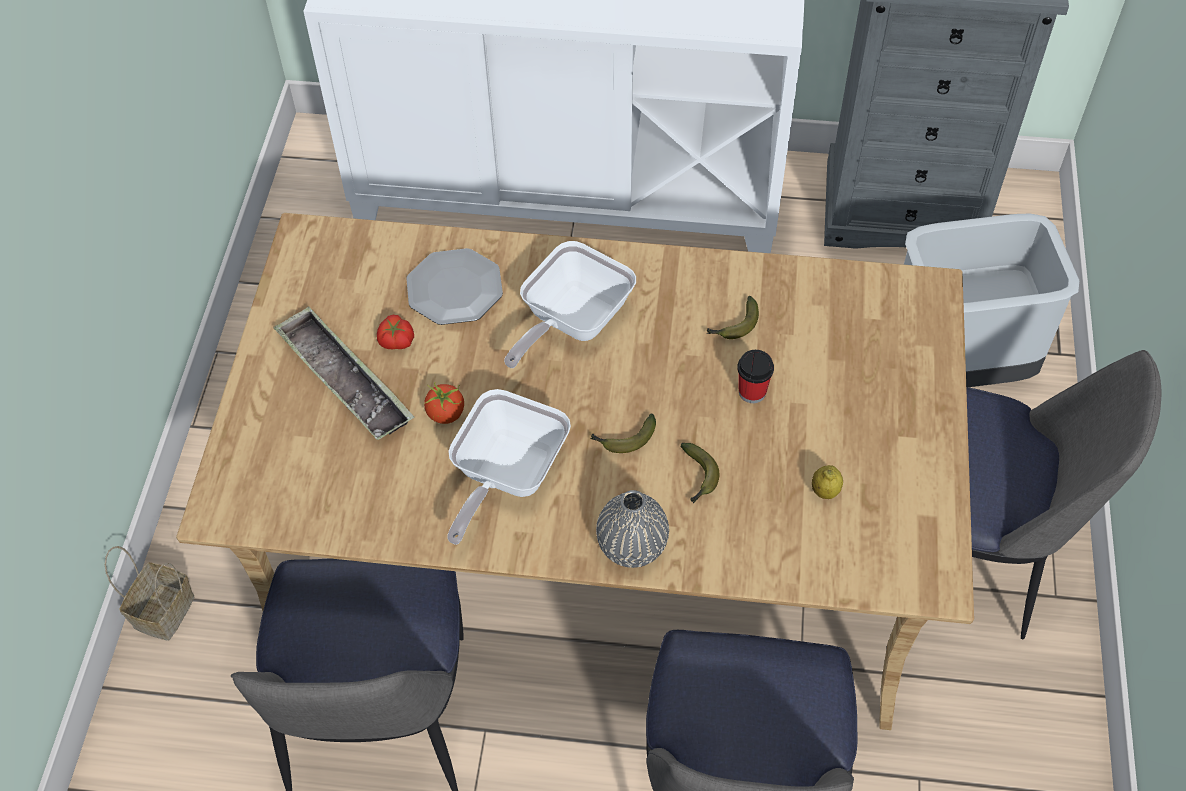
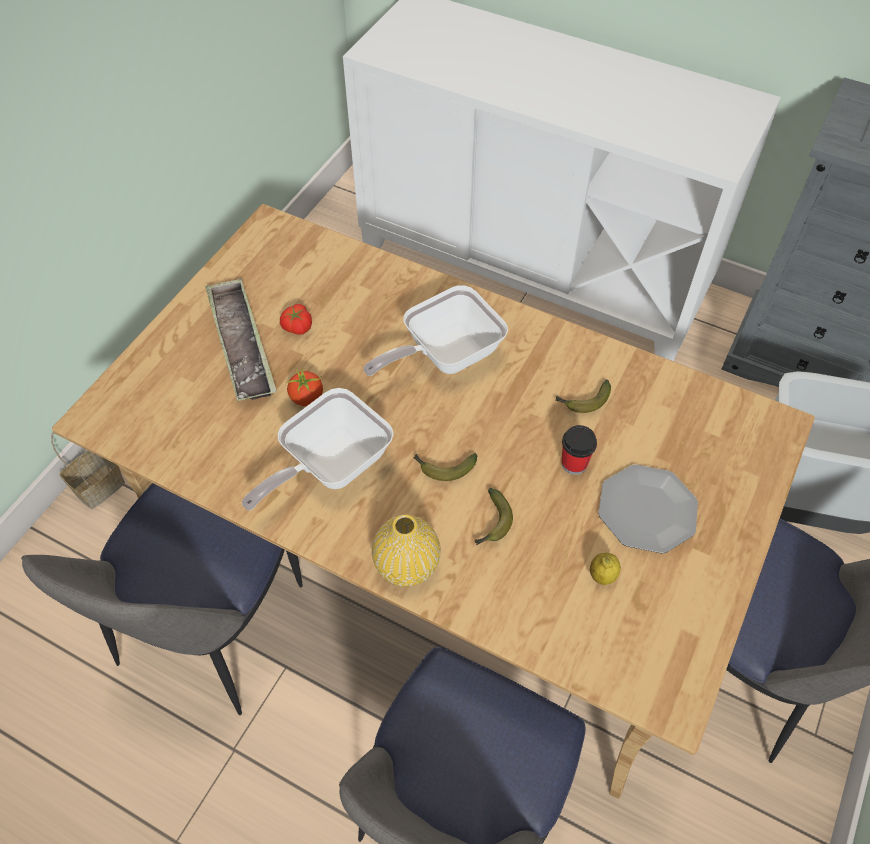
camera: 20 degrees right, 0 degrees up
(454, 288) = (363, 299): plate -> plate (647, 509)
(632, 546) = (406, 564): grey vase -> yellow vase

